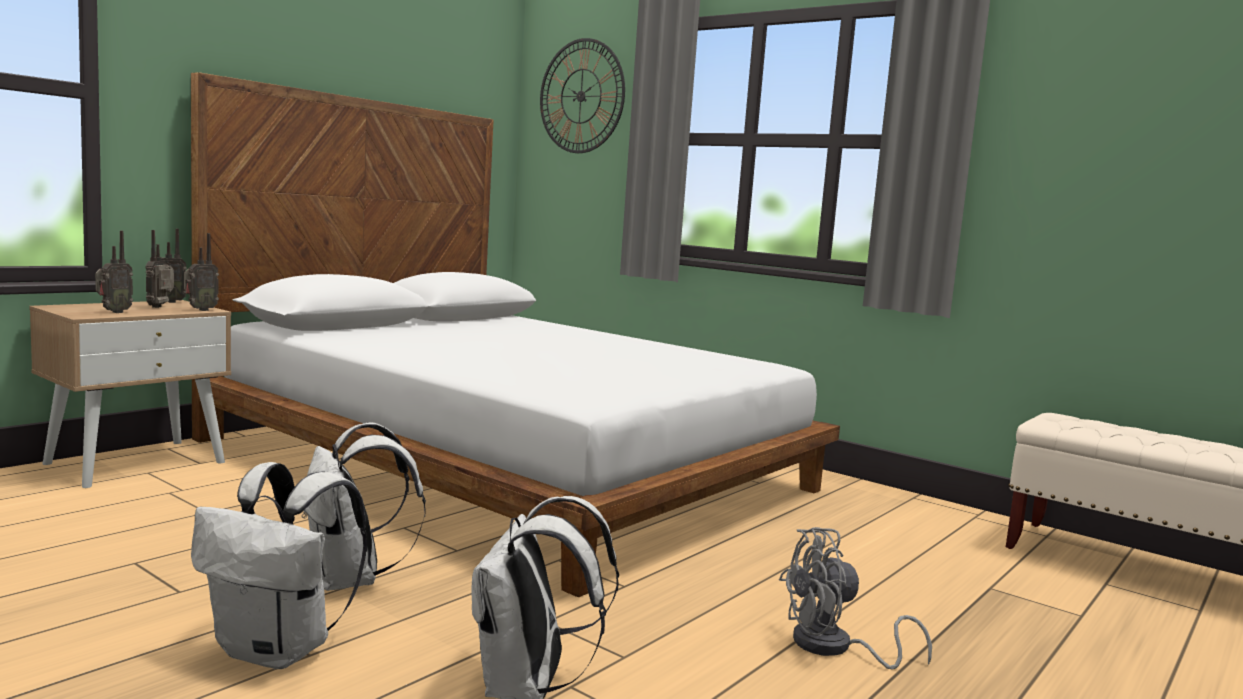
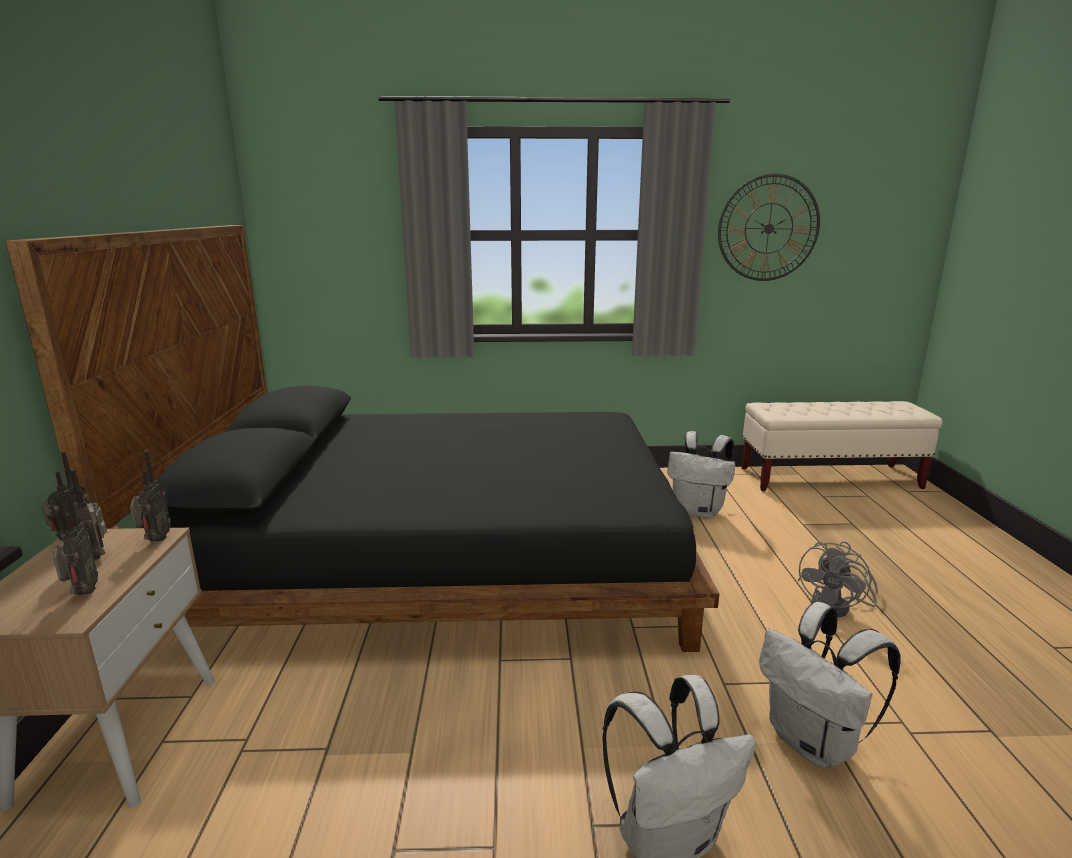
camera: 40 degrees left, 10 degrees up
(351, 580) = (572, 735): white backpack -> white backpack (699, 511)
(509, 464) = (440, 554): white bed -> black bed
(581, 96) = (326, 195): wall clock -> wall clock (768, 228)

